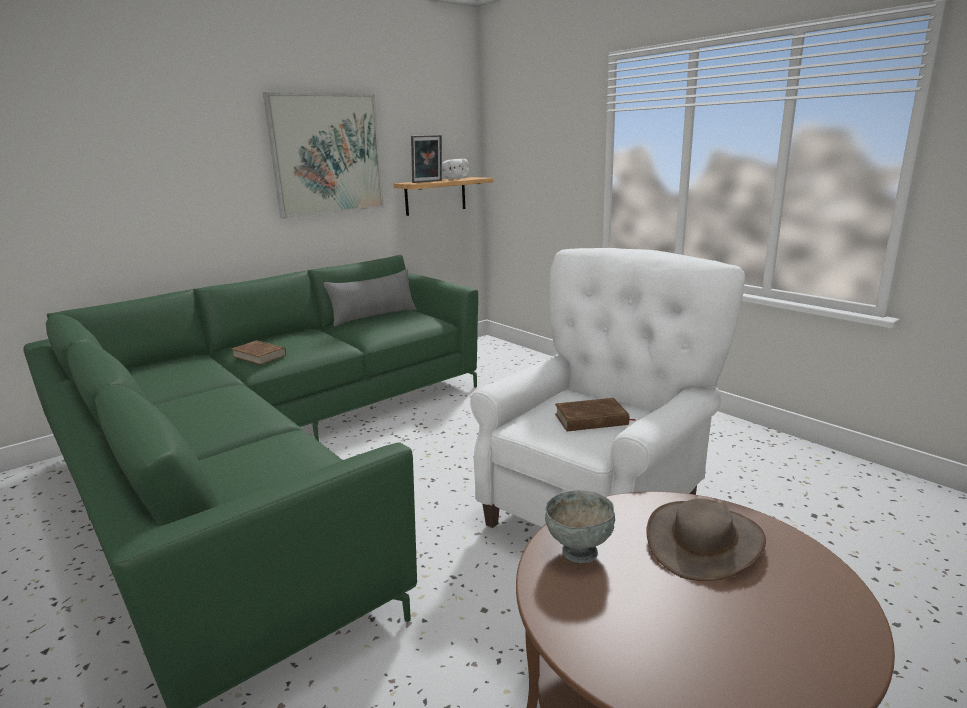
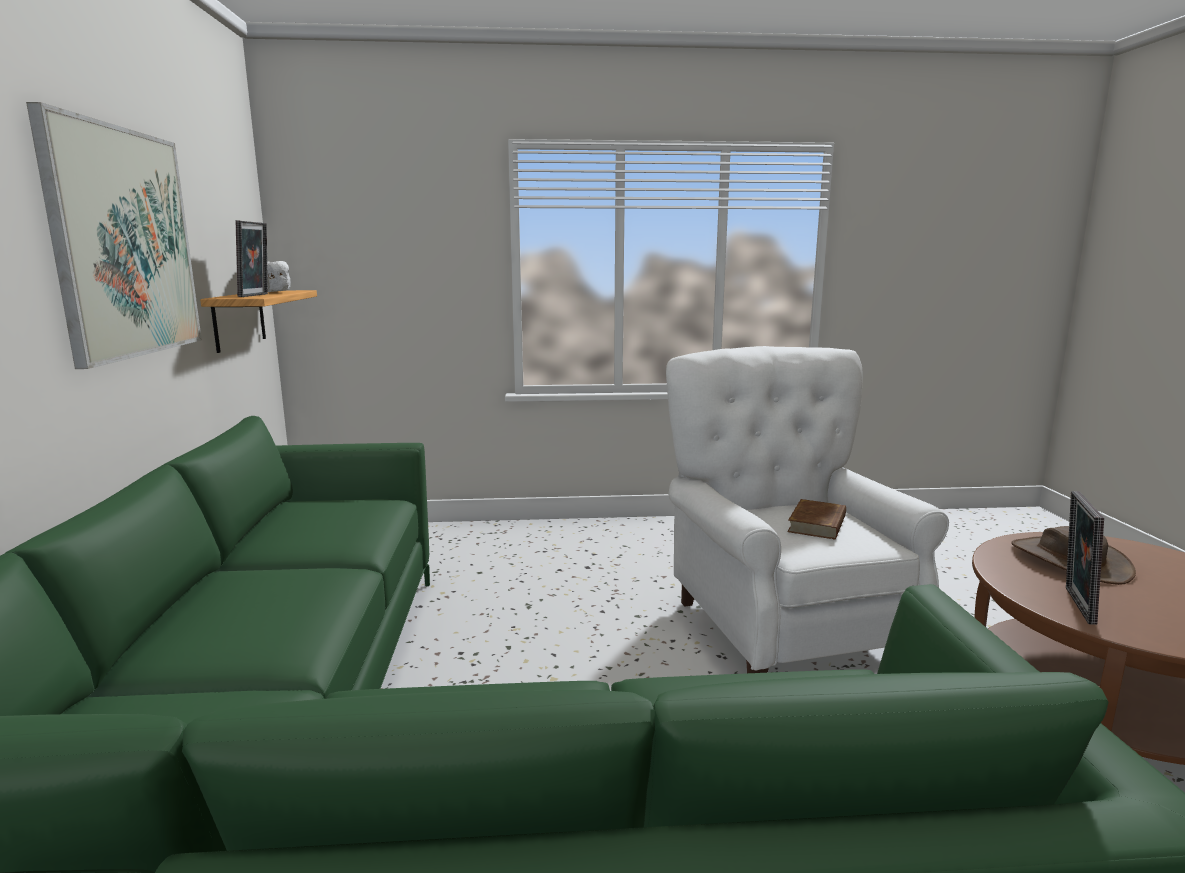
camera: 55 degrees left, 5 degrees down
(259, 356) = (255, 639): brown book -> none
(374, 316) = (277, 523): grey pillow -> none
(578, 551) = (1074, 605): grey bowl -> picture frame

